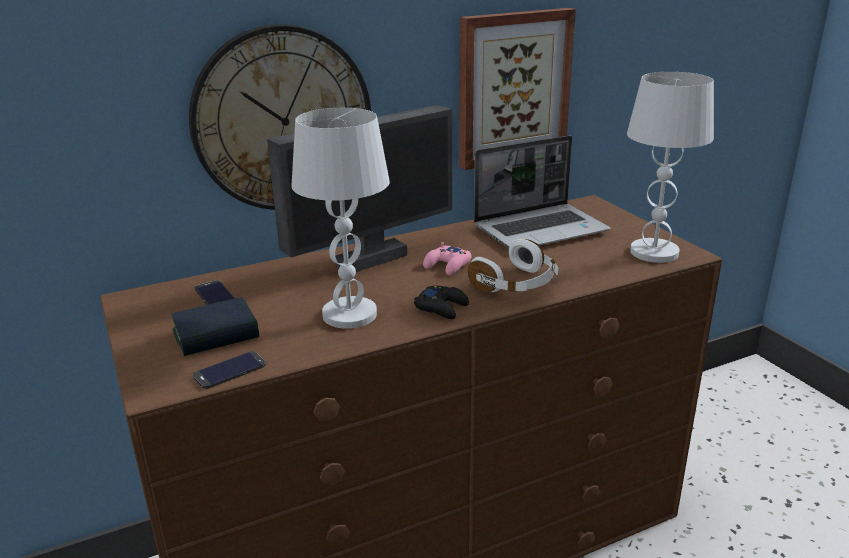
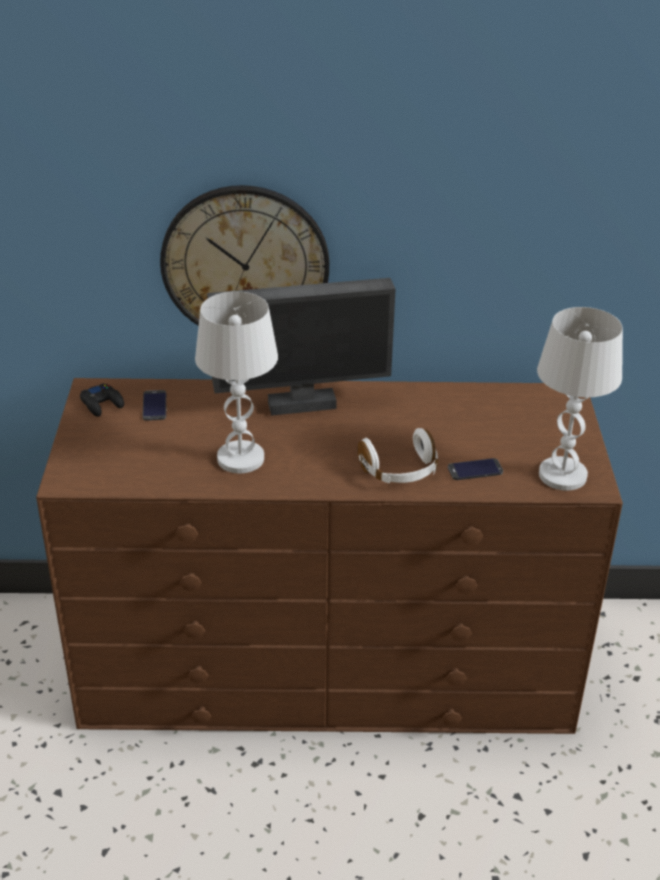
camera: 25 degrees right, 10 degrees up
(216, 334) = (132, 446): book -> none
(229, 370) = (121, 482): phone -> phone (475, 470)
(442, 307) = (317, 475): black game controller -> black game controller (102, 404)
(448, 265) = (360, 431): pink game controller -> none
(513, 88) = (493, 264): picture -> none
(541, 229) = (485, 414): laptop -> none

